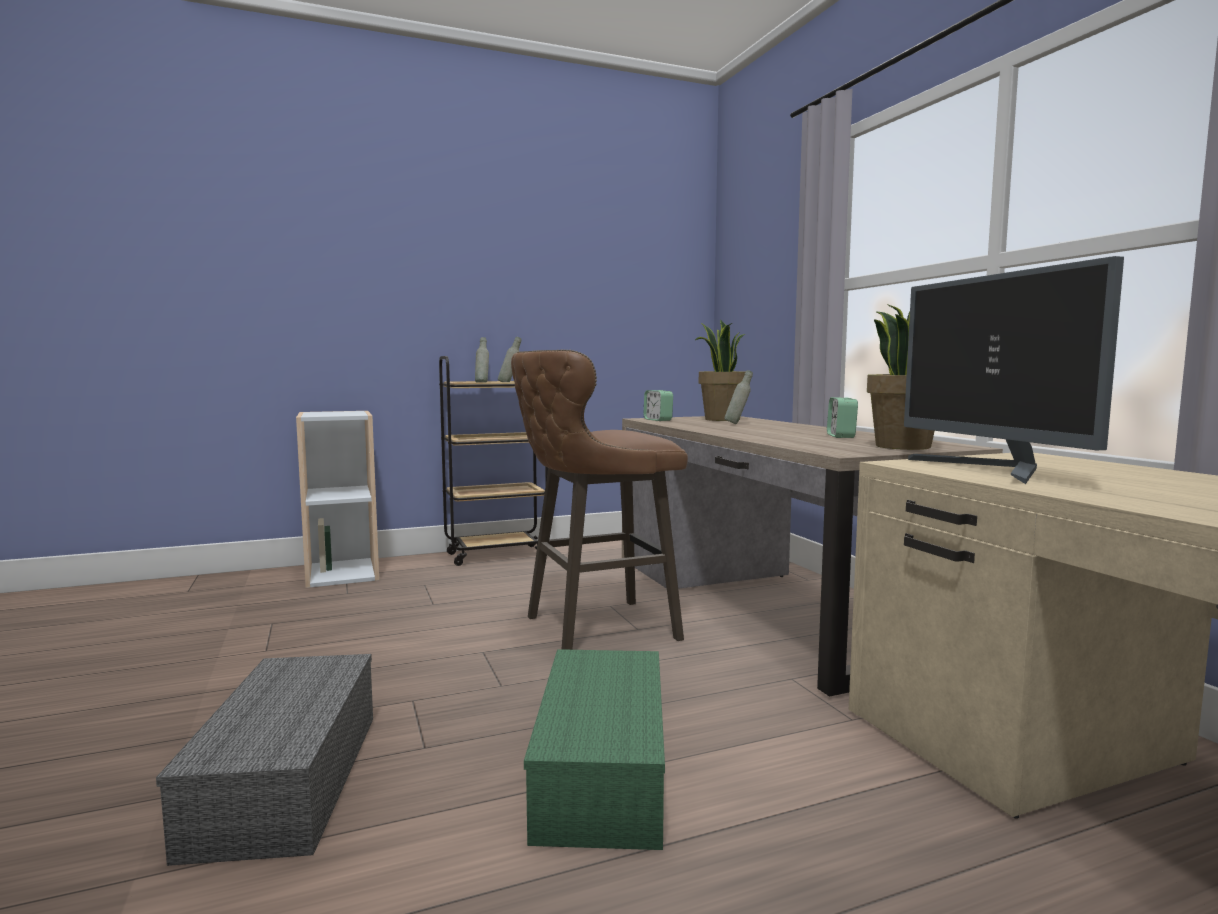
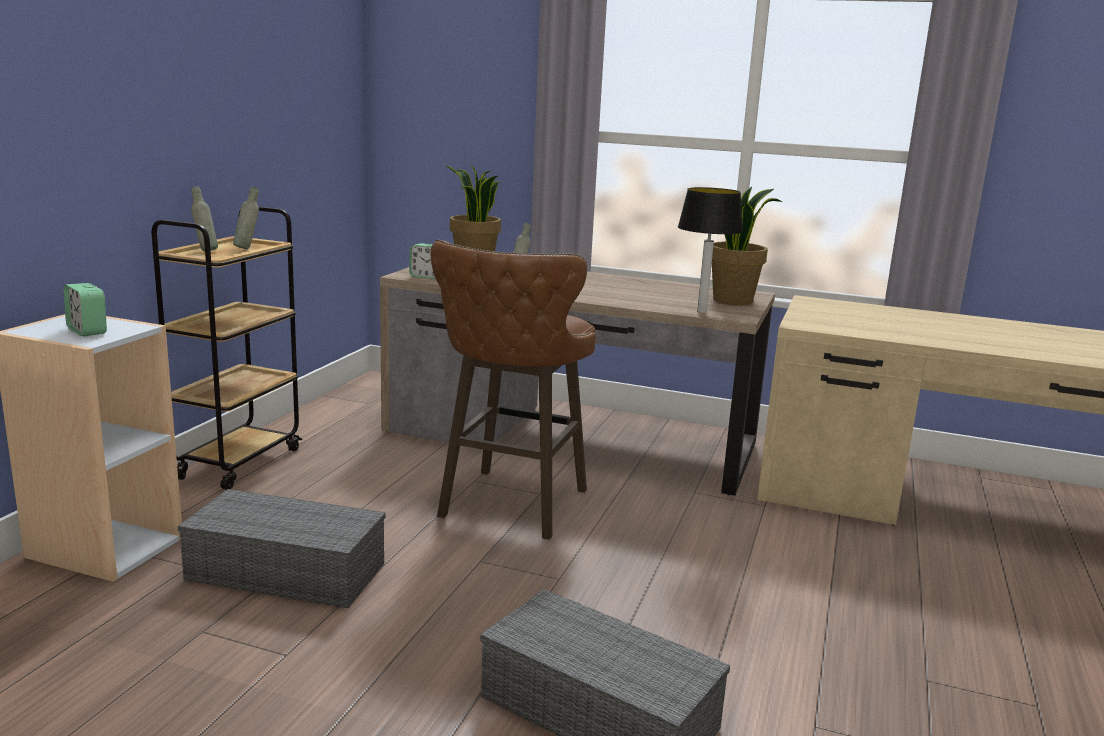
camera: 50 degrees left, 10 degrees up
(373, 612) = (283, 572): none -> grey storage box
(604, 773) = (735, 597): green storage box -> none
(814, 447) = (702, 312): none -> table lamp
(841, 436) = (655, 289): alarm clock -> alarm clock (87, 331)
(993, 470) = (852, 324): monitor -> none

